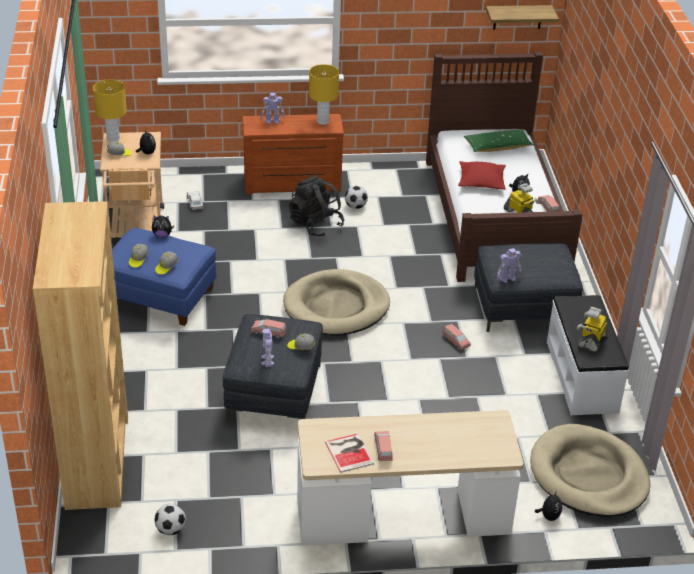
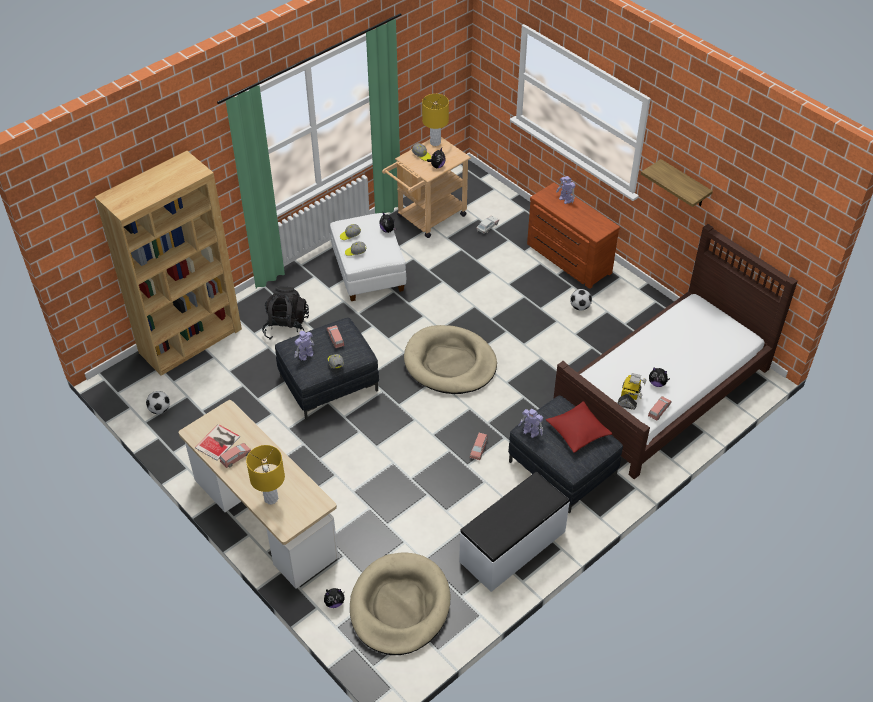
camera: 55 degrees right, 10 degrees up
(160, 297) = (369, 273): blue ottoman -> white ottoman
(315, 224) = (533, 299): black backpack -> black backpack (286, 327)
(322, 121) = (597, 223): yellow table lamp -> yellow table lamp (271, 498)
(481, 181) = (648, 352): red pillow -> red pillow (578, 431)
(497, 147) = (710, 337): green pillow -> none
(517, 17) = (783, 235): shelf -> shelf (684, 184)
(591, 340) = (502, 520): toy robot -> none

